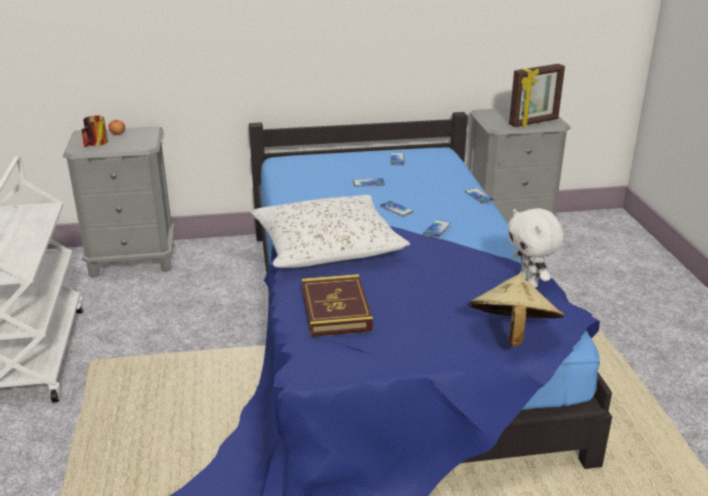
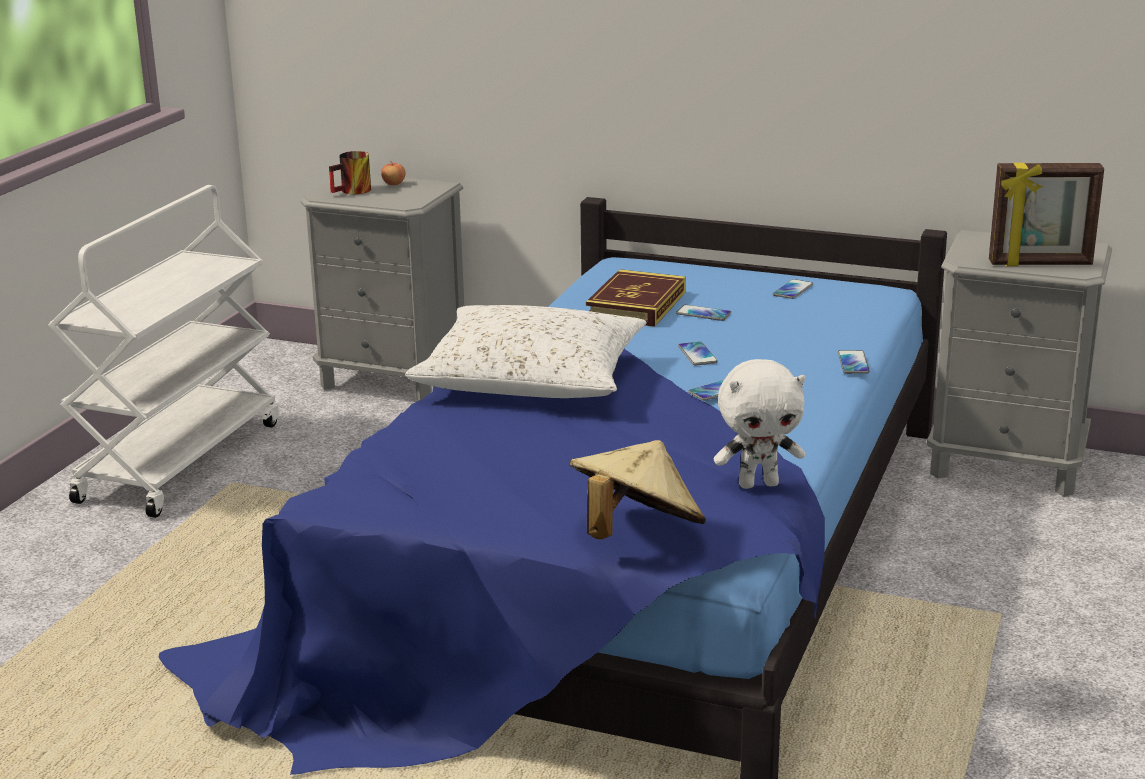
camera: 30 degrees right, 5 degrees down
(335, 310) = (440, 449): book -> book (636, 305)
(529, 282) = (758, 484): white plush toy -> white plush toy turned 105 degrees counterclockwise

